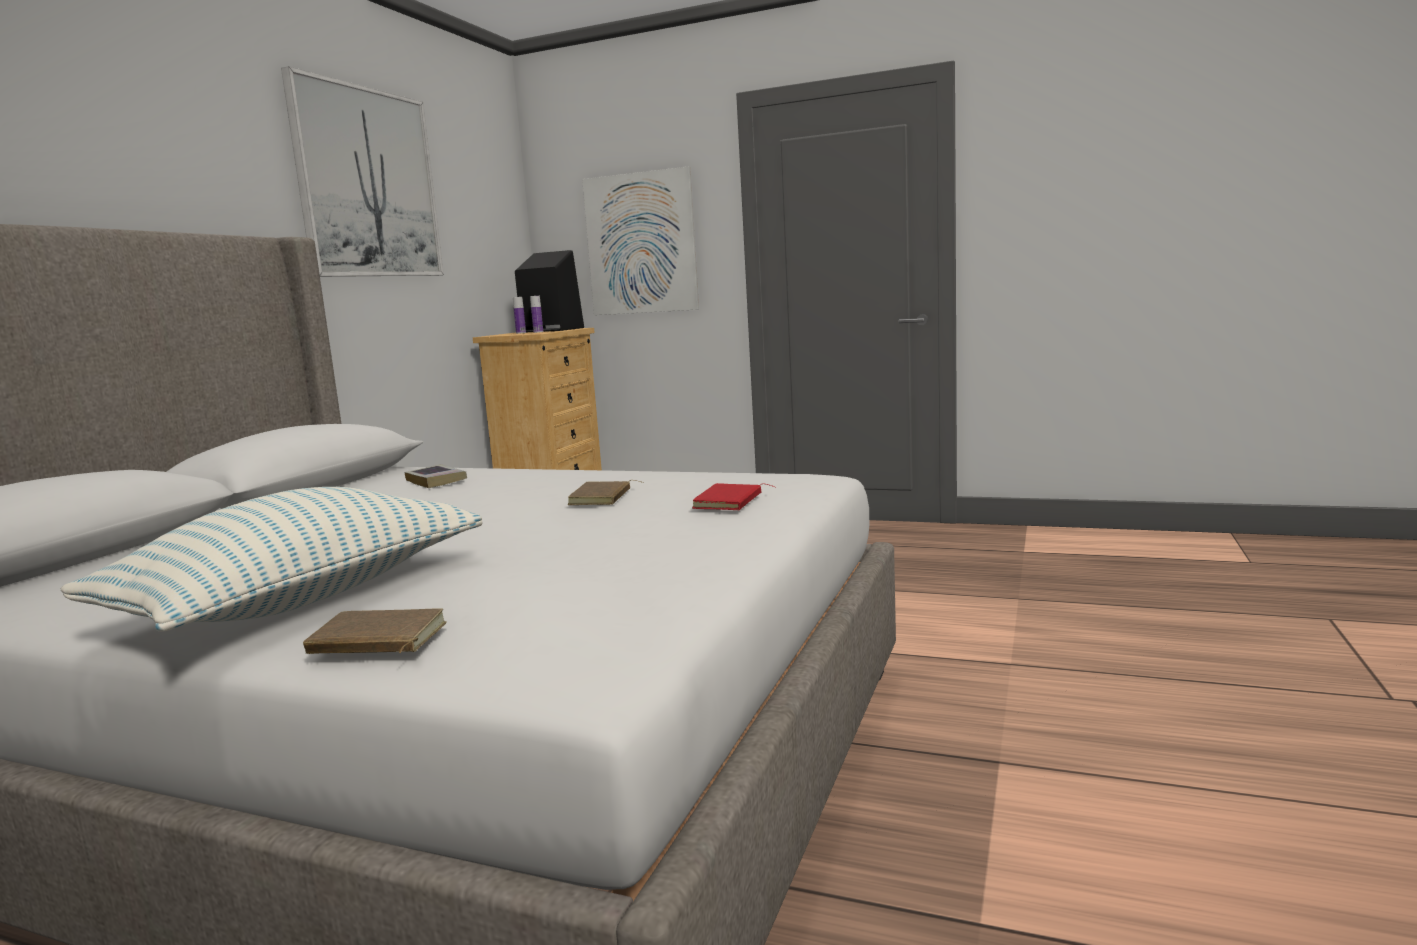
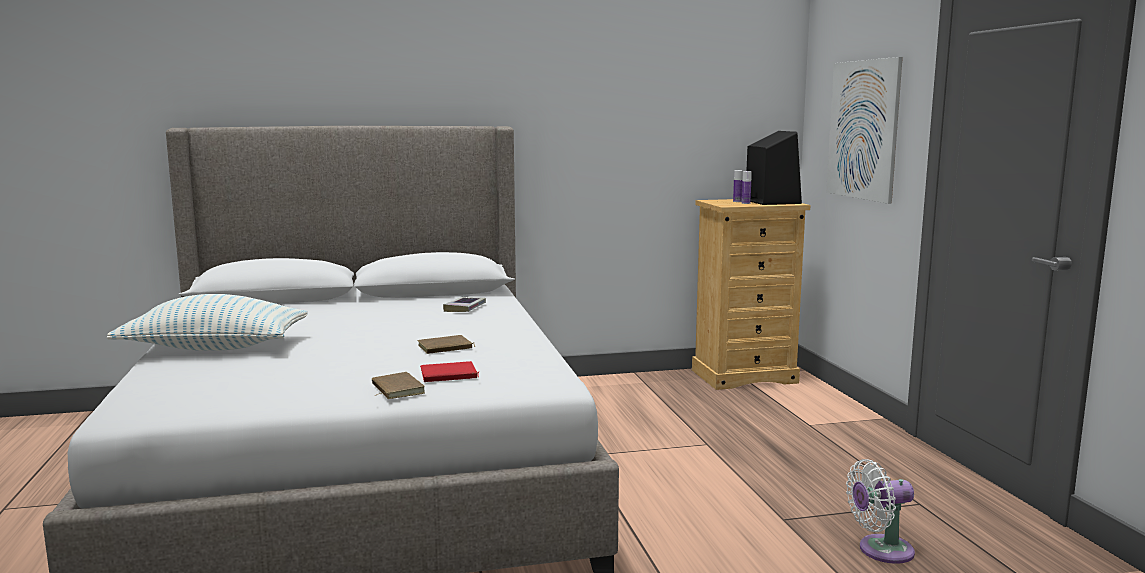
camera: 55 degrees right, 0 degrees up
(368, 183) = (604, 80): picture -> none
(375, 641) = (152, 372): brown book -> brown book (395, 389)
(937, 573) = (880, 550): none -> white fan

